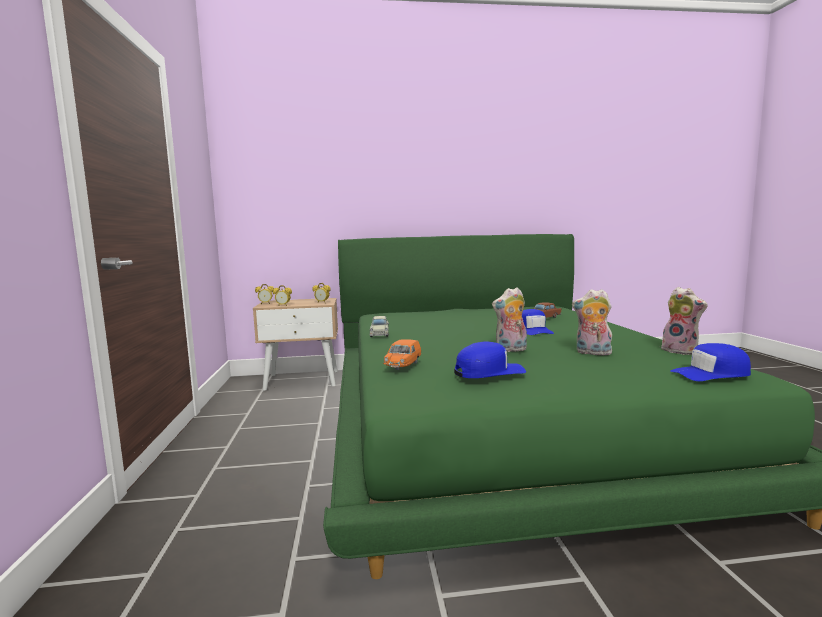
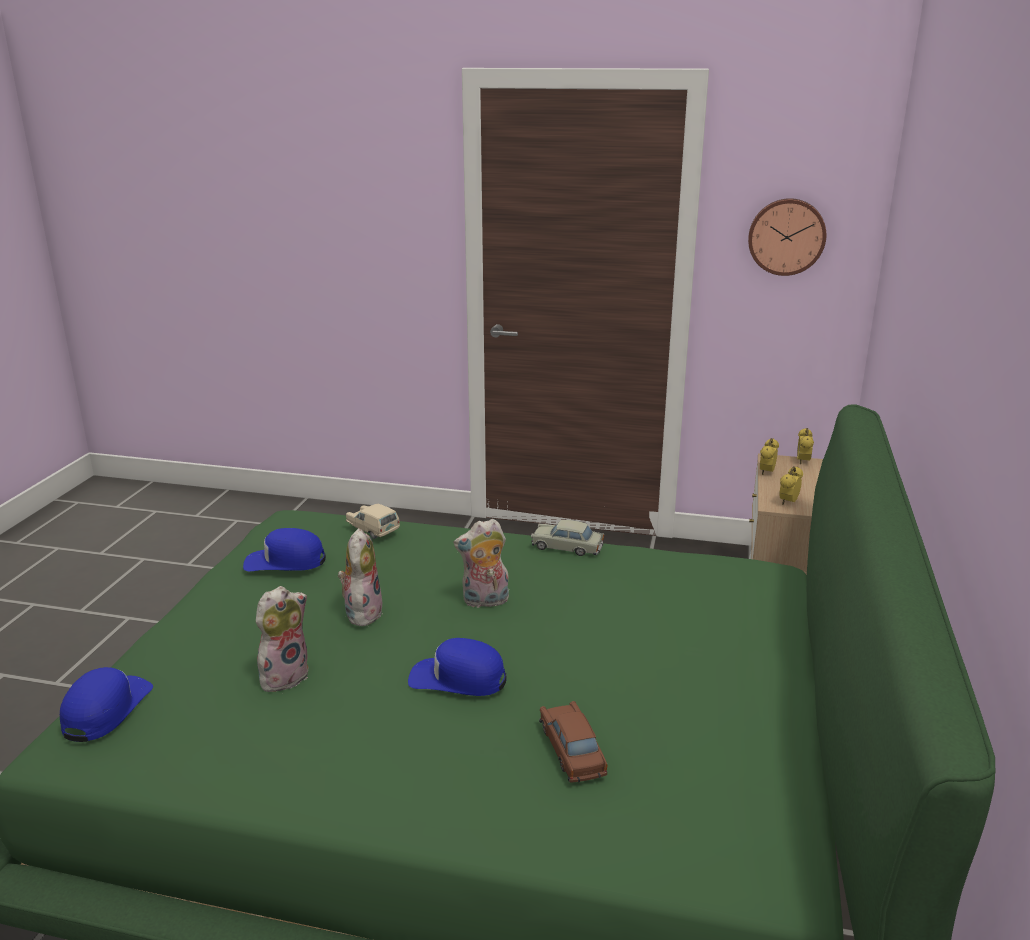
camera: 110 degrees right, 15 degrees up
(197, 182) = (786, 236): none -> wall clock
(402, 365) = (372, 530): orange toy car -> beige toy car
(489, 371) = (285, 561): blue cap -> blue cap turned 90 degrees clockwise
(681, 351) = (194, 770): plush toy -> plush toy (485, 601)

